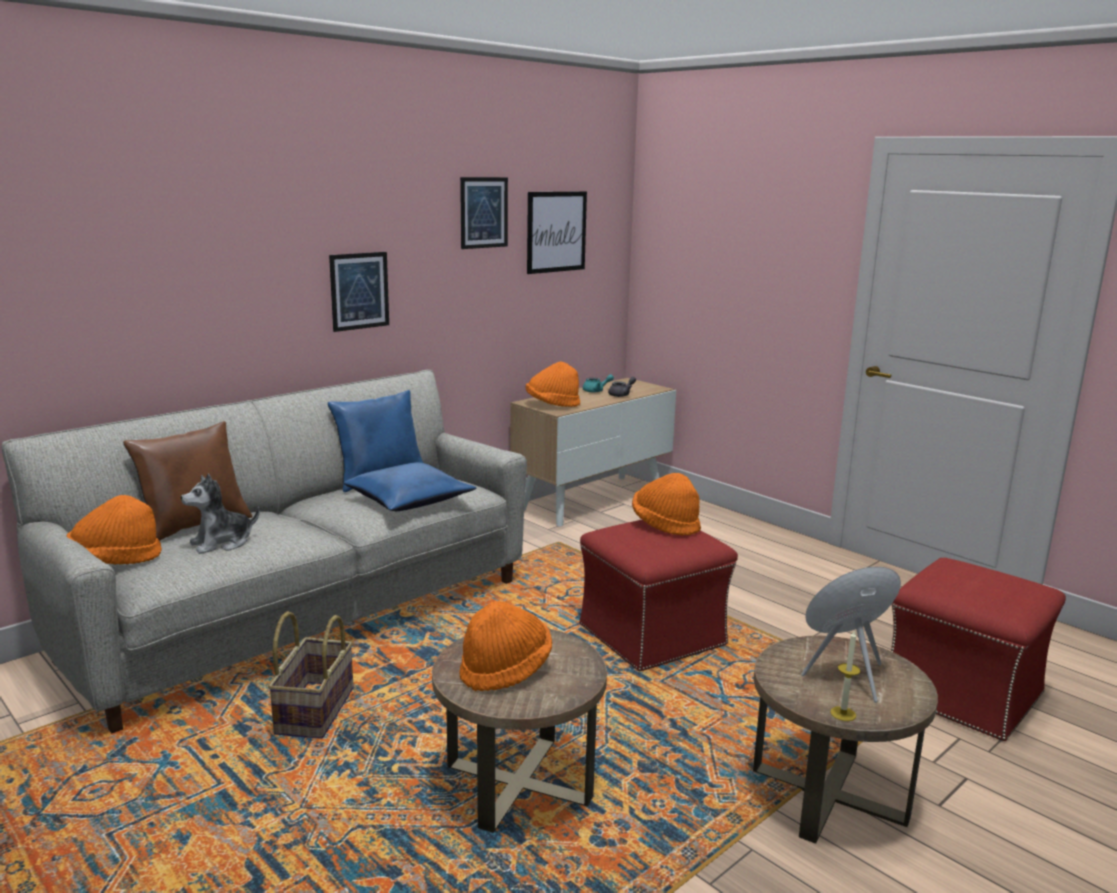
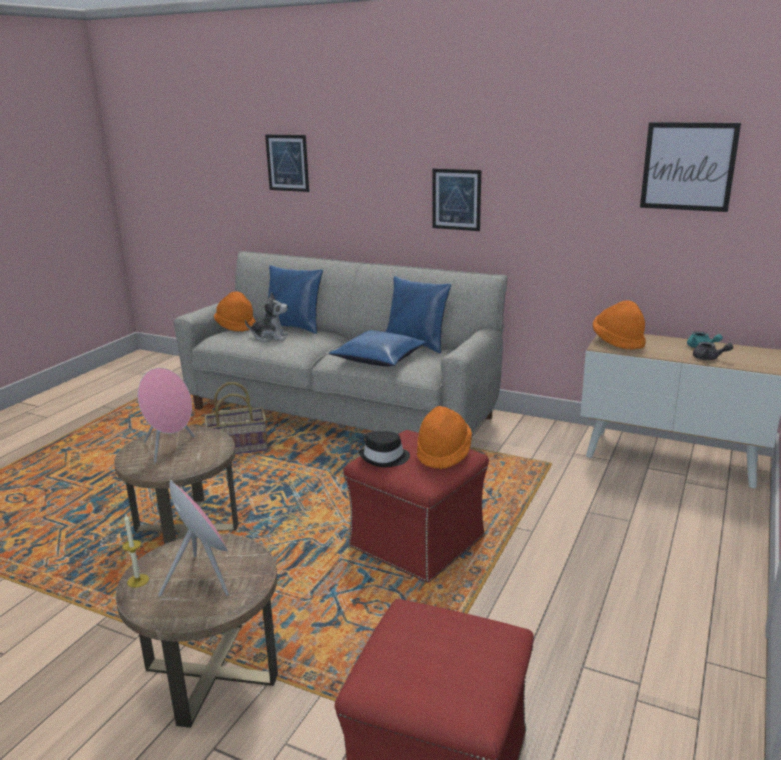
camera: 70 degrees right, 5 degrees up
(194, 526) = (295, 327): brown pillow -> blue pillow
(222, 543) = (270, 337): plush toy -> plush toy turned 150 degrees clockwise
(484, 212) = (589, 141): picture -> picture (287, 163)
(505, 670) = (170, 448): orange hat -> pink speaker
(657, 549) = (385, 458): none -> black hat

